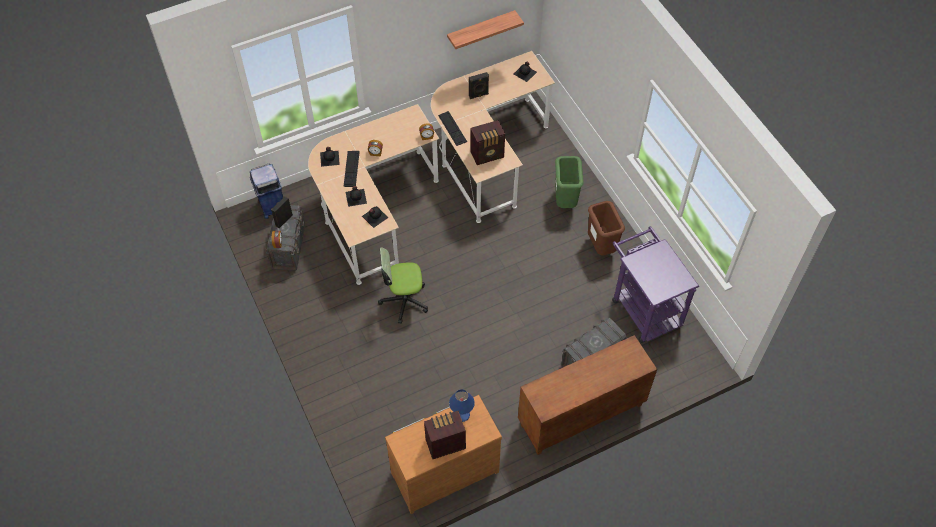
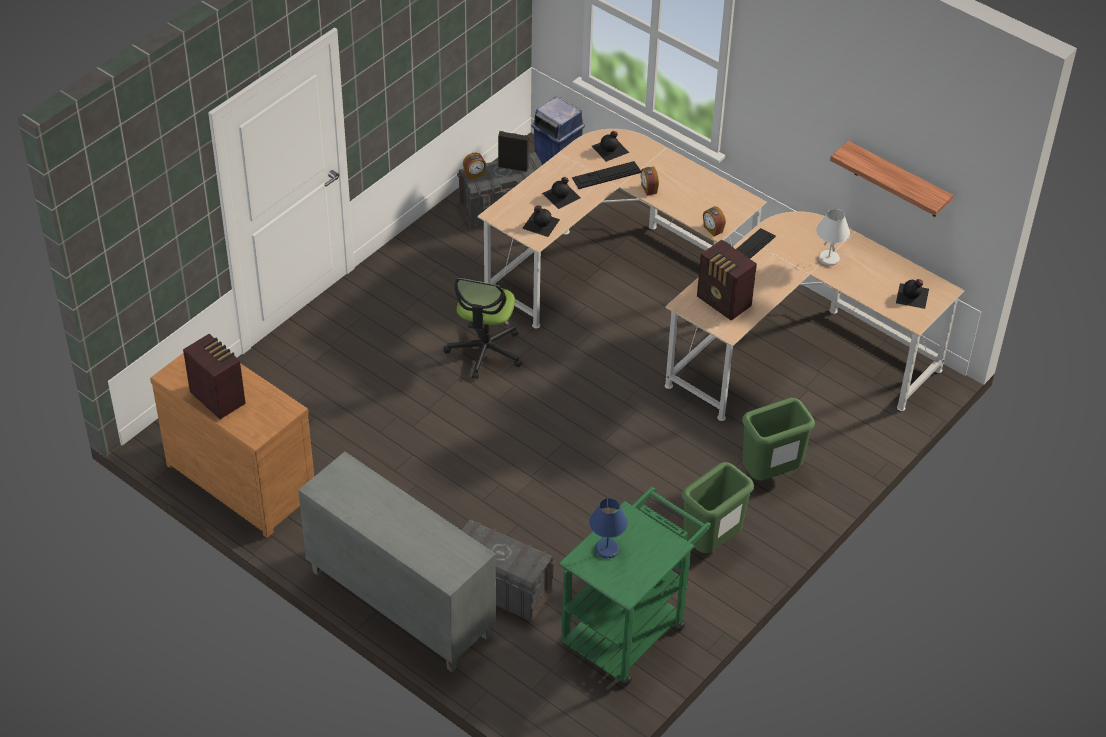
camera: 65 degrees right, 10 degrees down
(404, 300) = (485, 351): office chair -> office chair turned 135 degrees counterclockwise
(462, 415) = (268, 401): blue table lamp -> blue table lamp (606, 550)
(478, 95) = (829, 259): black speaker -> white table lamp
(580, 416) = (398, 603): brown cabinet -> grey cabinet
(601, 247) = (711, 543): brown trash can -> green trash can
(643, 307) = (629, 627): purple cart -> green cart

